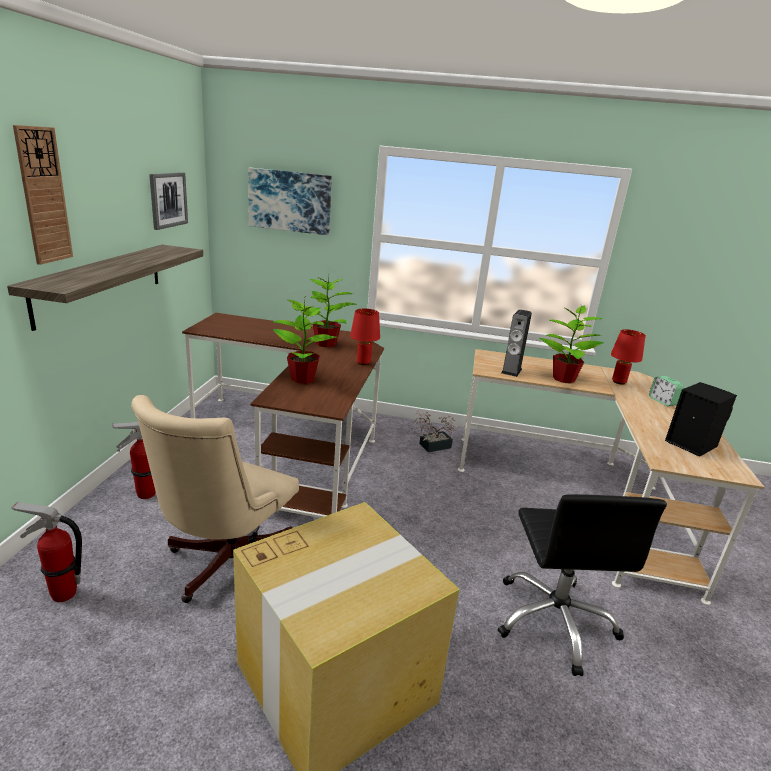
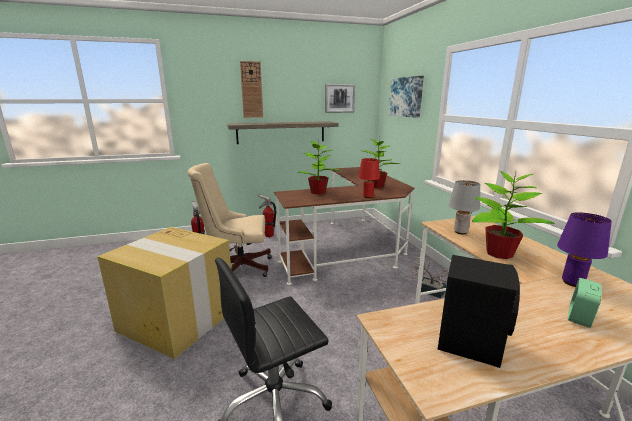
camera: 65 degrees right, 5 degrees down
(511, 371) = (460, 232): speaker -> grey table lamp
(619, 382) = (573, 283): red table lamp -> purple table lamp

